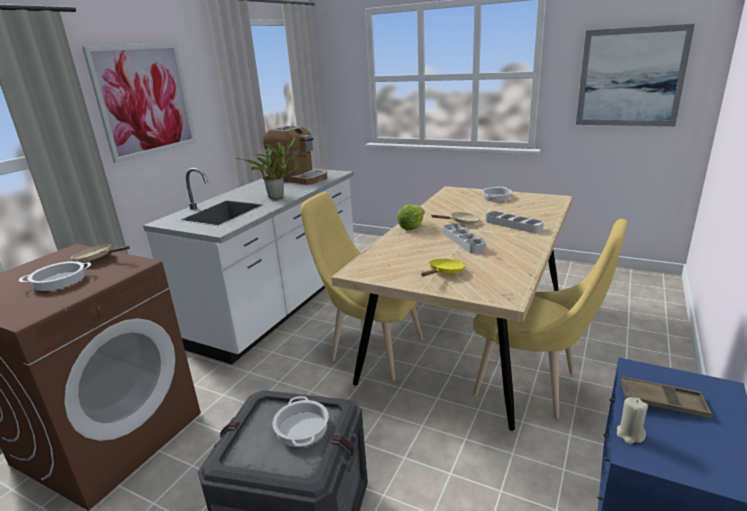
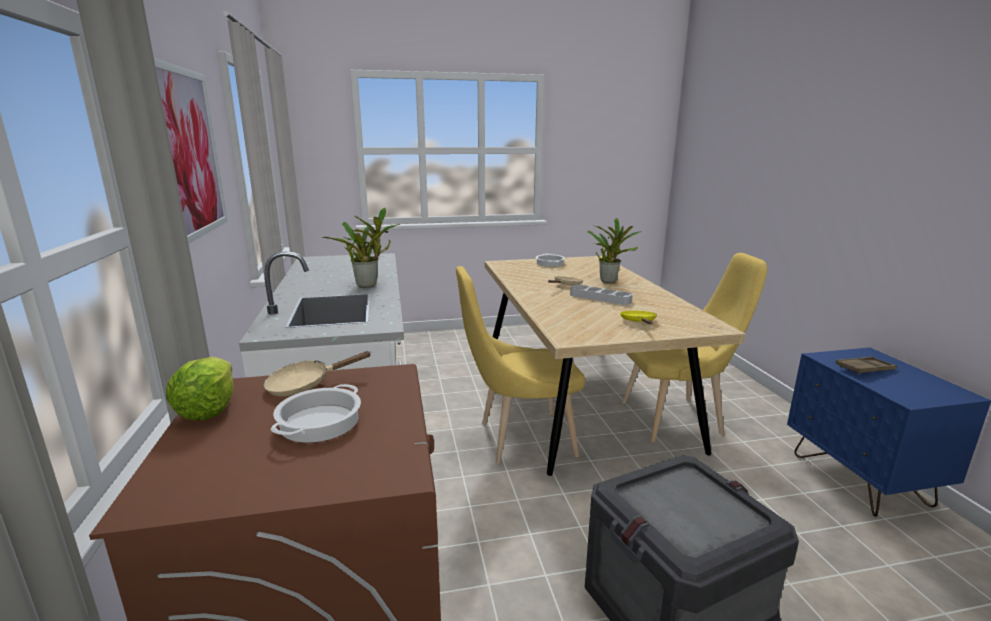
camera: 40 degrees left, 5 degrees down
(298, 178) = (343, 265): coffee machine -> none
(301, 428) = (689, 494): cooking pot -> none
(411, 227) = (532, 295): lettuce -> lettuce (209, 409)
(513, 225) = (609, 281): grey tray -> potted plant
(630, 78) = (612, 154): picture -> none
(630, 434) = (888, 391): beige candle -> none

